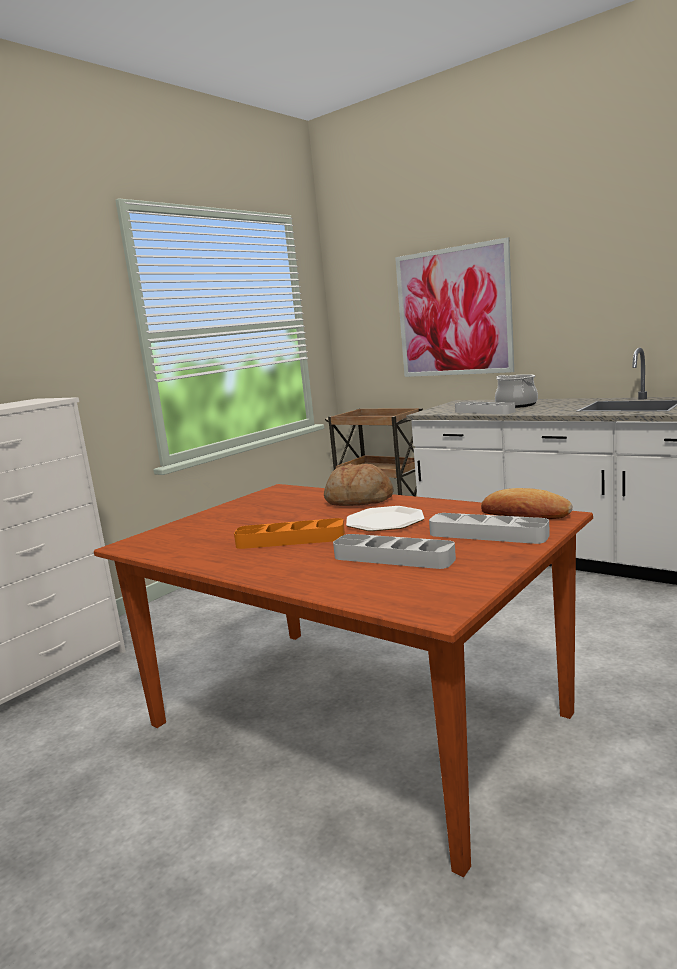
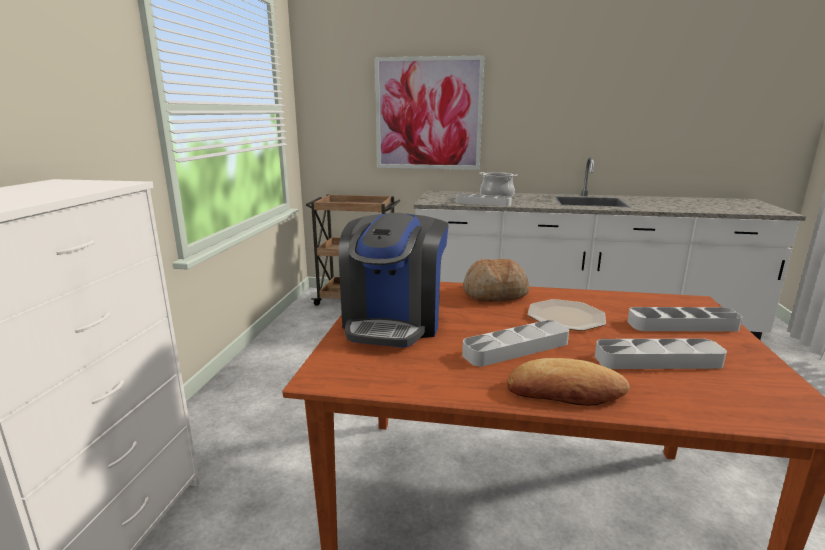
camera: 30 degrees left, 5 degrees up
(234, 516) = (394, 322): none -> coffee machine
(290, 540) = (516, 348): orange tray -> grey tray
(524, 513) = (666, 300): bread -> bread (564, 391)

